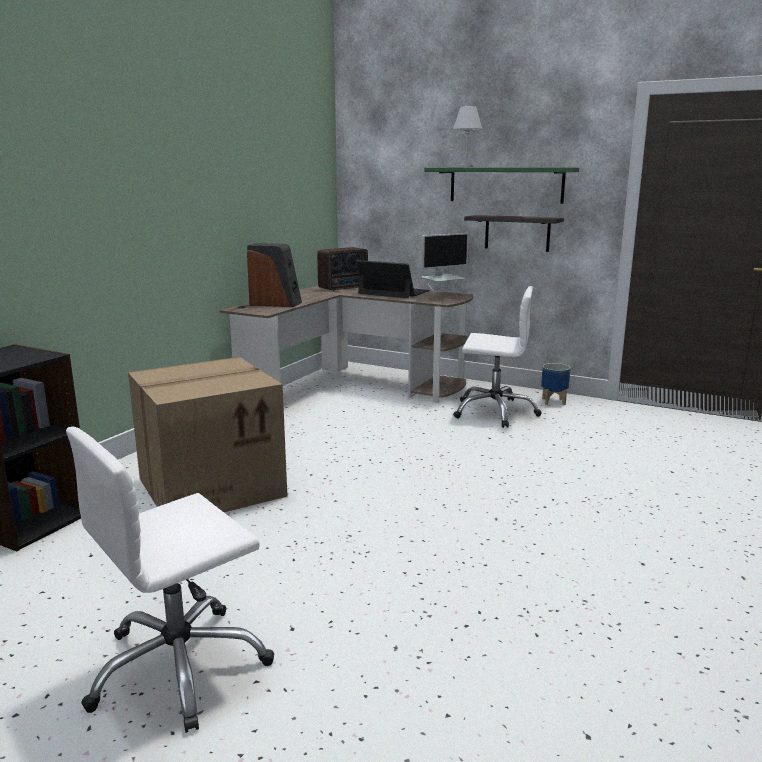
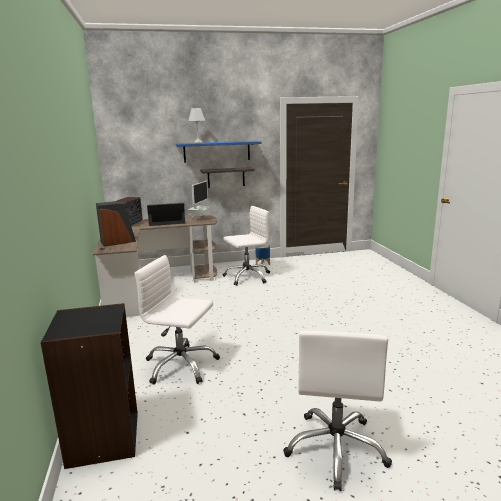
camera: 40 degrees left, 0 degrees up
(212, 486) = (180, 365): cardboard box -> white office chair
(506, 185) = (217, 151): green shelf -> blue shelf

